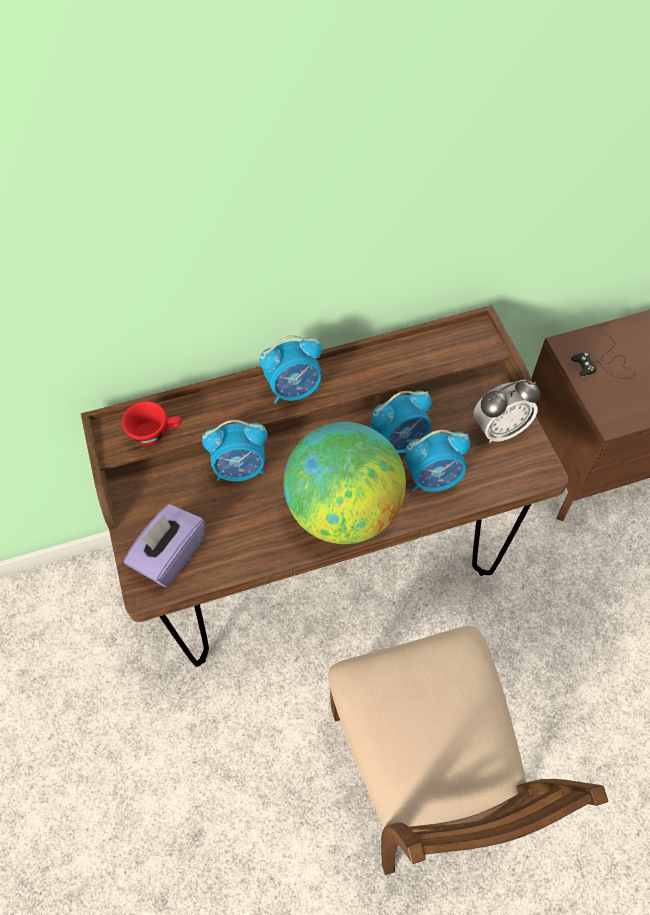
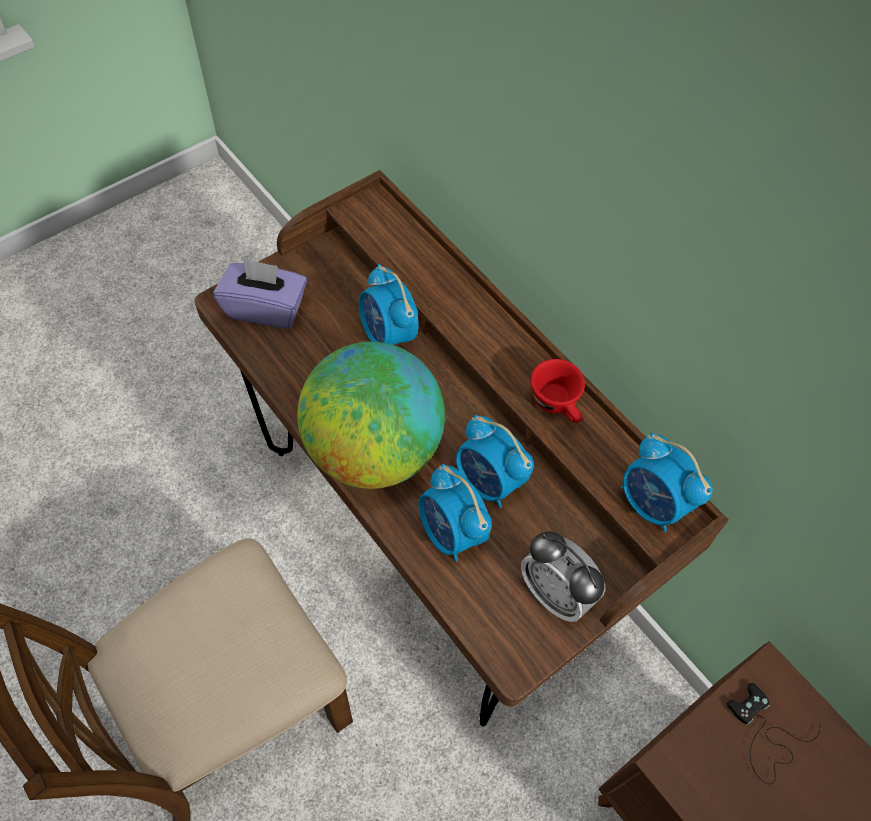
camera: 65 degrees right, 0 degrees up
(156, 432) = (384, 237): red cup -> red cup (557, 404)
(295, 389) = (493, 341): alarm clock -> alarm clock (652, 504)

